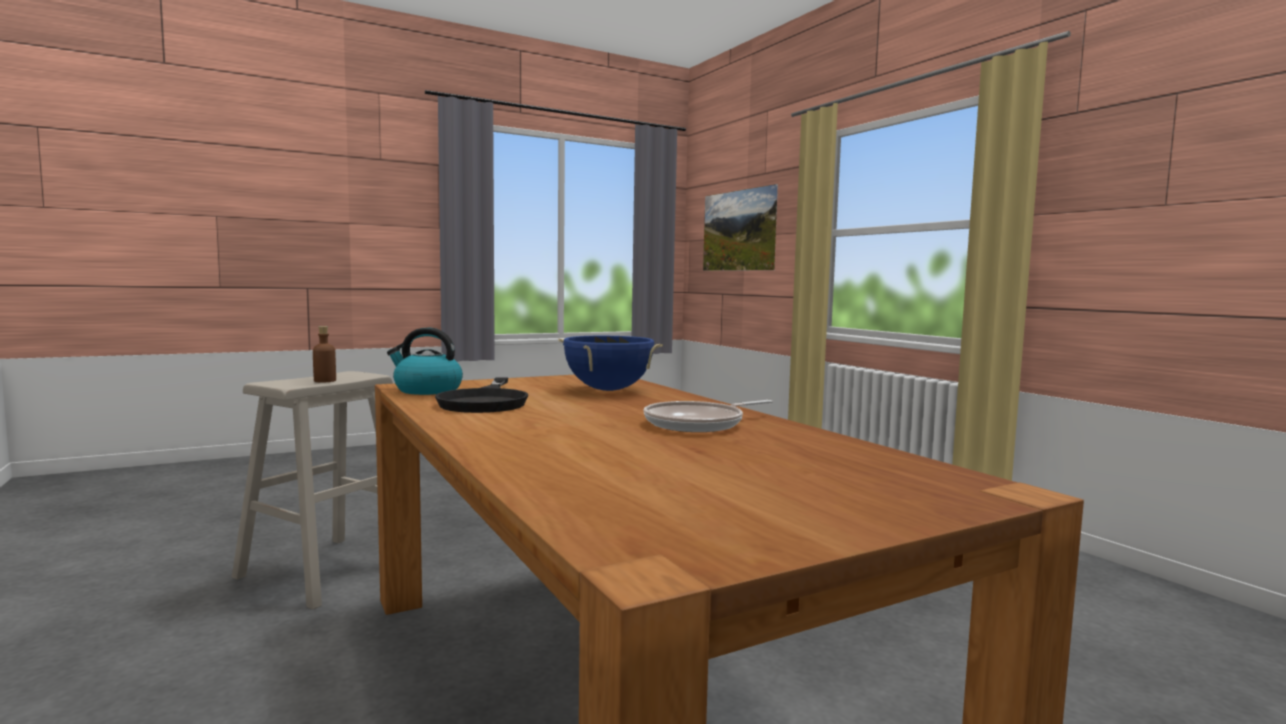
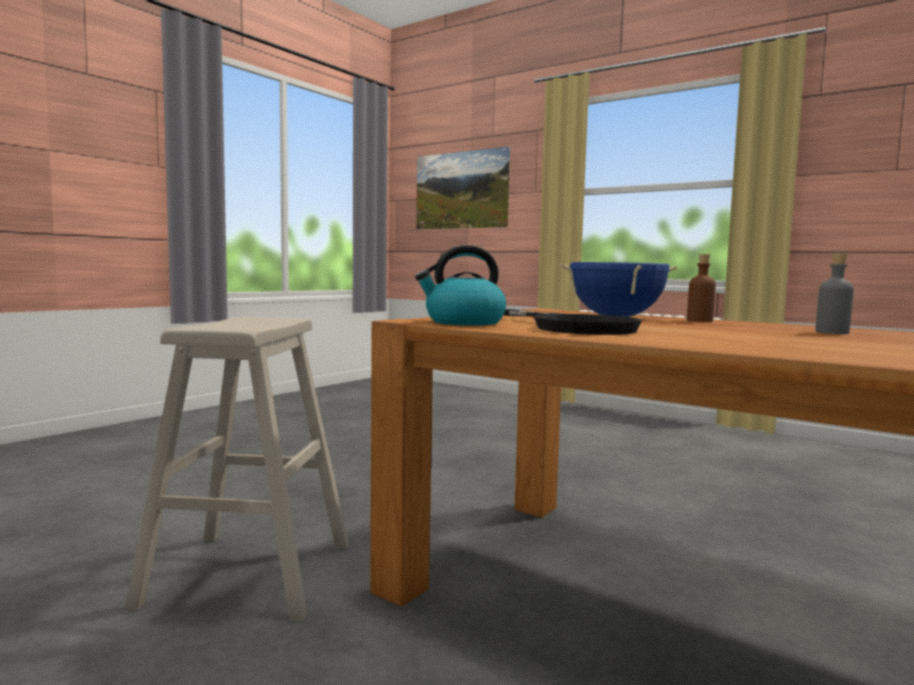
camera: 25 degrees left, 0 degrees up
(325, 381) = (257, 324): brown bottle -> brown bottle (699, 321)
(699, 424) = (832, 332): frying pan -> grey bottle

